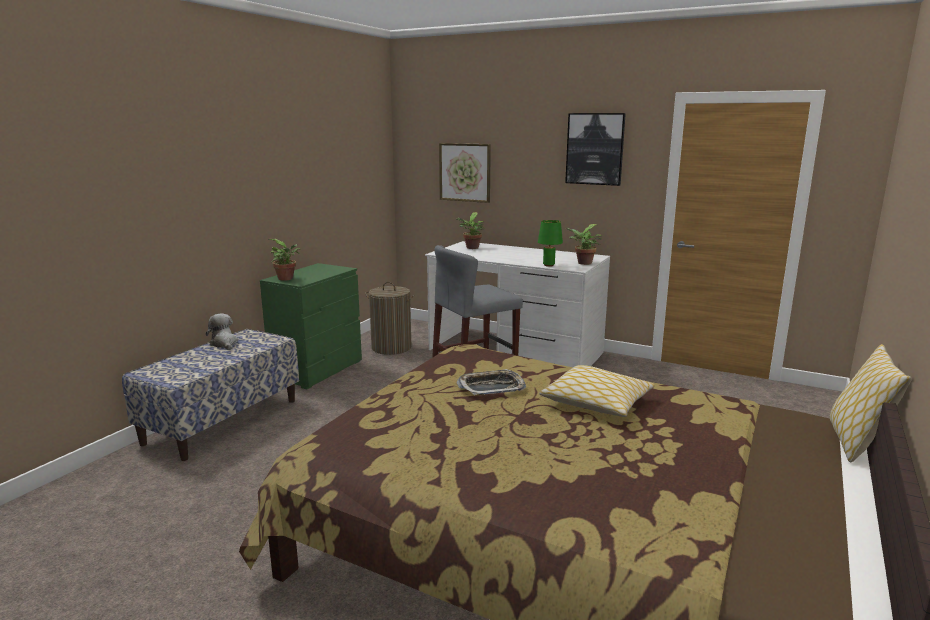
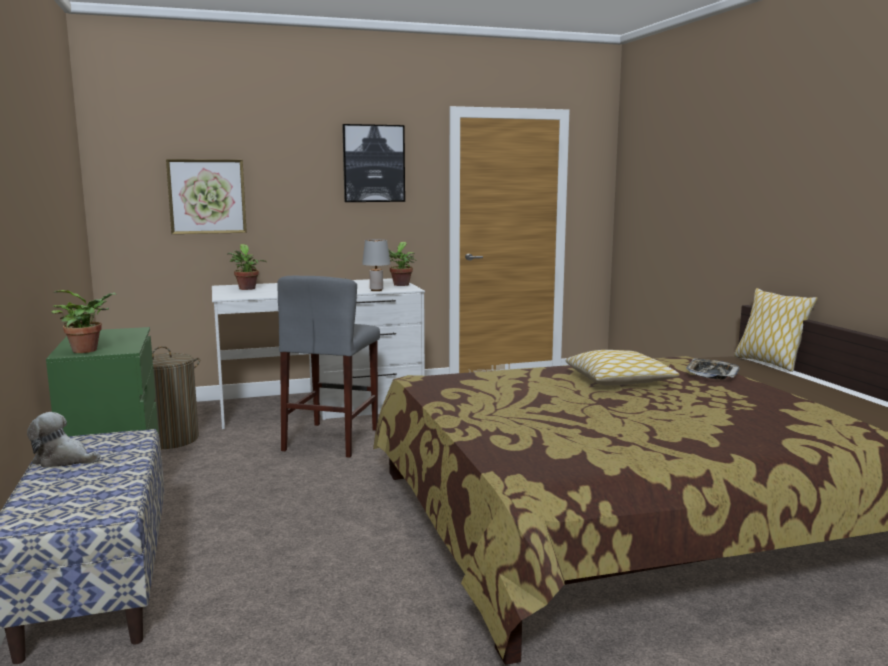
camera: 45 degrees left, 5 degrees down
(491, 387) = (527, 394): tray -> tray (711, 374)
(548, 265) = (376, 290): green table lamp -> grey table lamp

